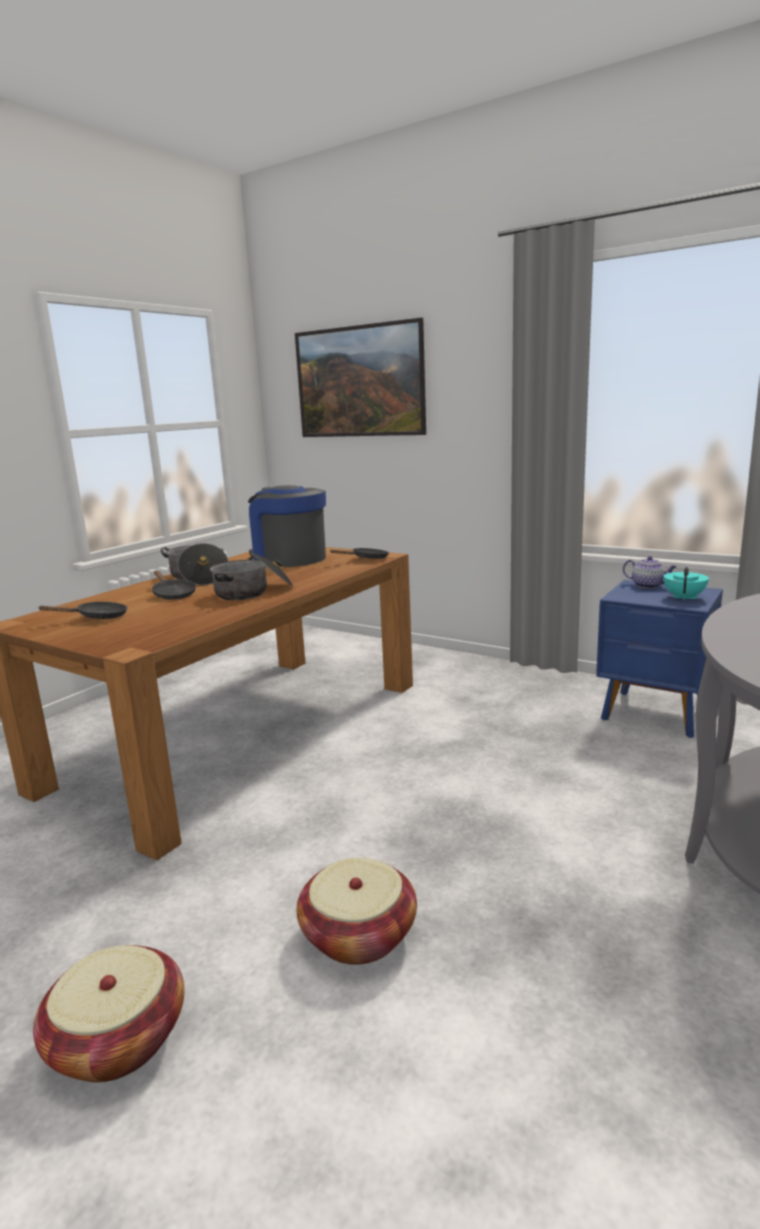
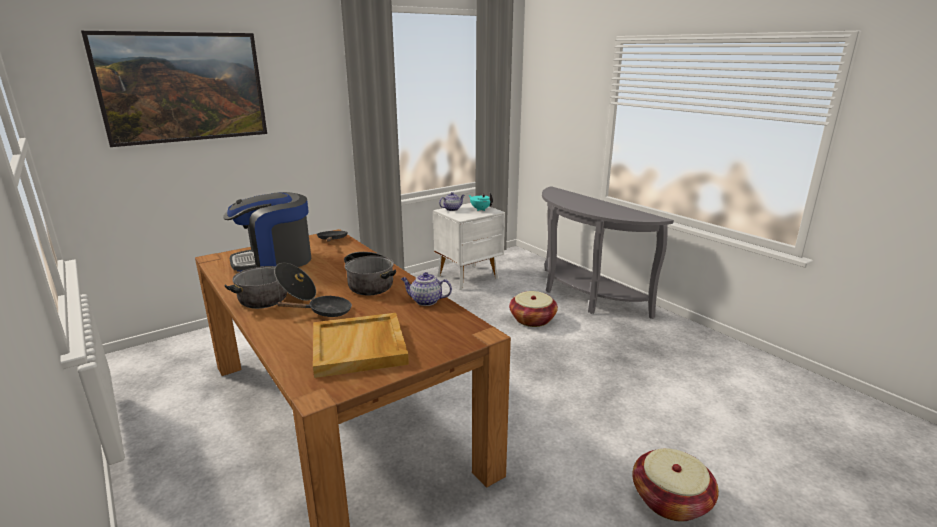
camera: 70 degrees left, 5 degrees up
(97, 617) = (360, 348): black frying pan -> beige tray
(214, 617) = (425, 301): none -> teapot
(358, 935) = (611, 405): basket -> basket (532, 319)
(655, 714) = (469, 277): blue nightstand -> white nightstand

